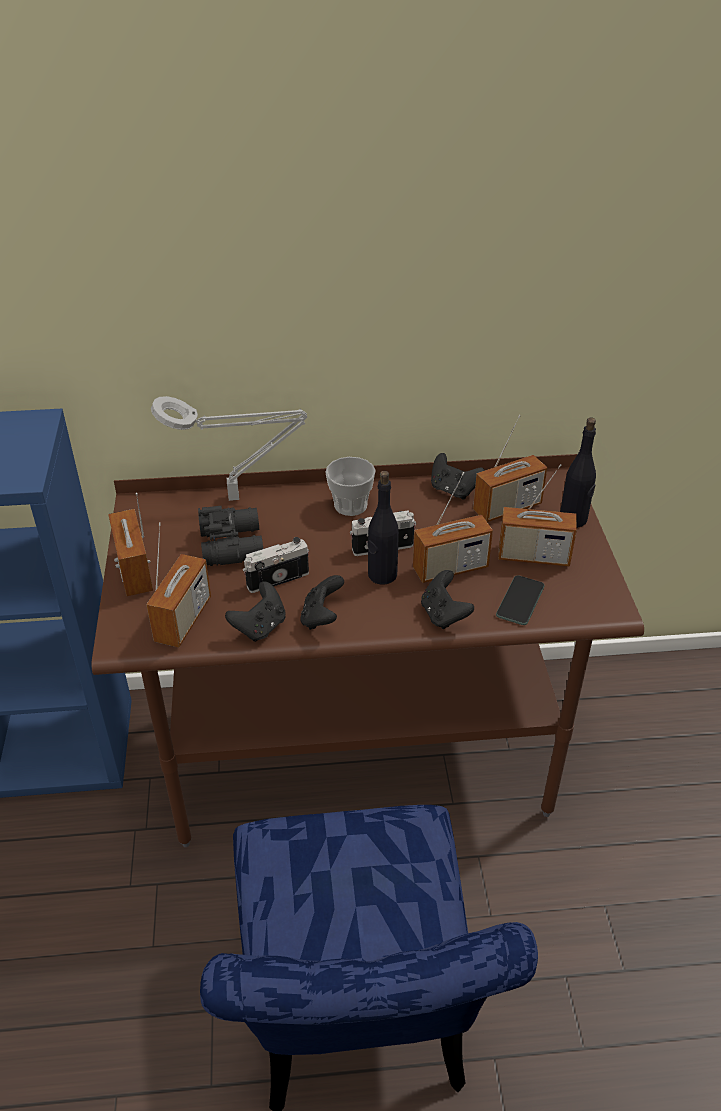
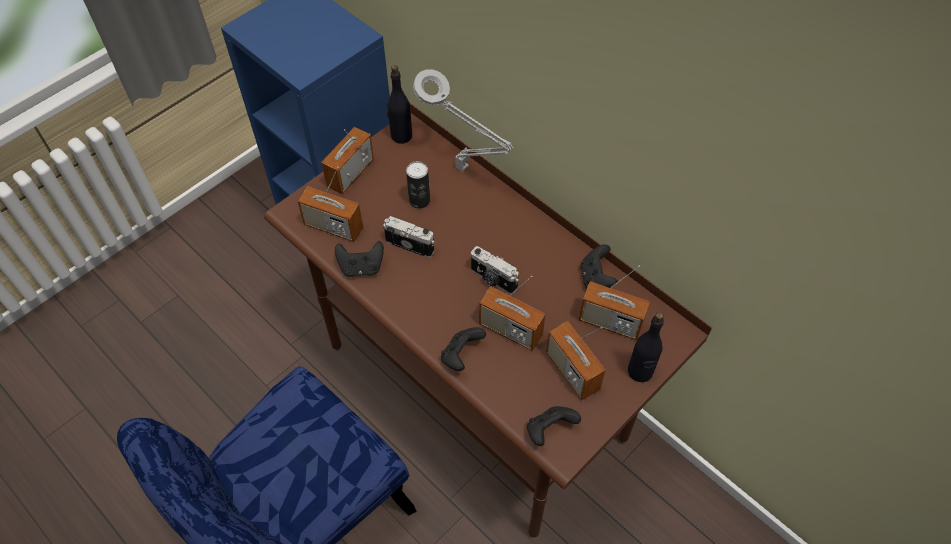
camera: 50 degrees right, 15 degrees up
(183, 620) = (333, 227): radio -> radio turned 45 degrees clockwise
(233, 544) = (419, 200): black binoculars -> can
(322, 617) = (398, 292): black game controller -> black game controller (549, 430)
(350, 505) = (518, 232): cup -> none
(382, 575) = (466, 296): black bottle -> black bottle (401, 136)
(520, 601) = (517, 391): phone -> none

